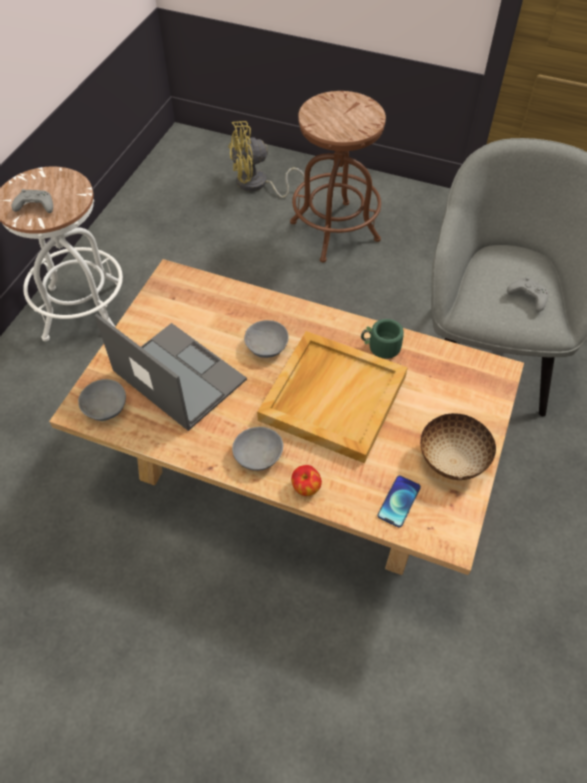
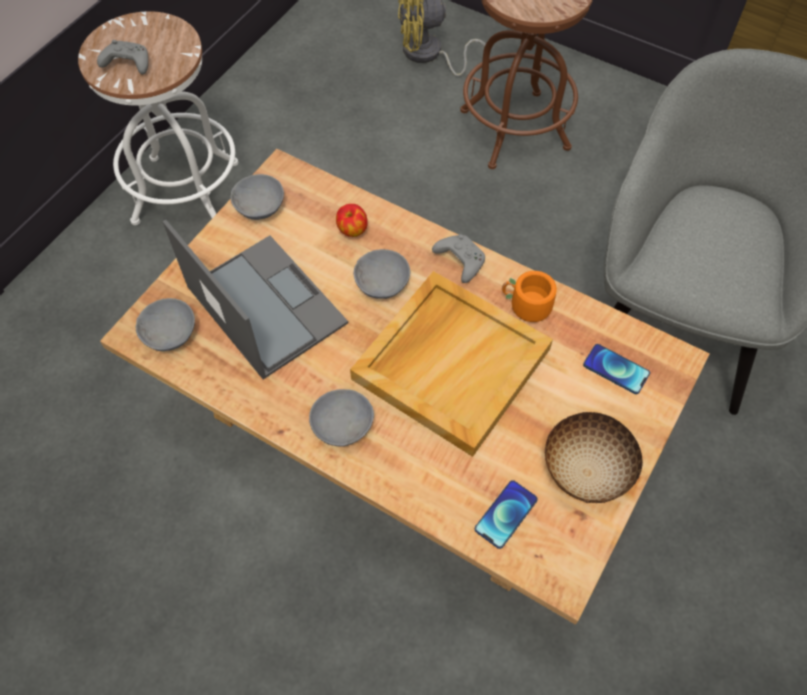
camera: 10 degrees right, 5 degrees up
(159, 303) = (261, 206): none -> grey bowl
(306, 487) = (392, 477): apple -> apple (352, 230)
(380, 349) = (525, 307): green mug -> orange mug
(458, 384) = (616, 369): none -> phone
(527, 297) = (732, 265): grey game controller -> grey game controller (459, 261)

